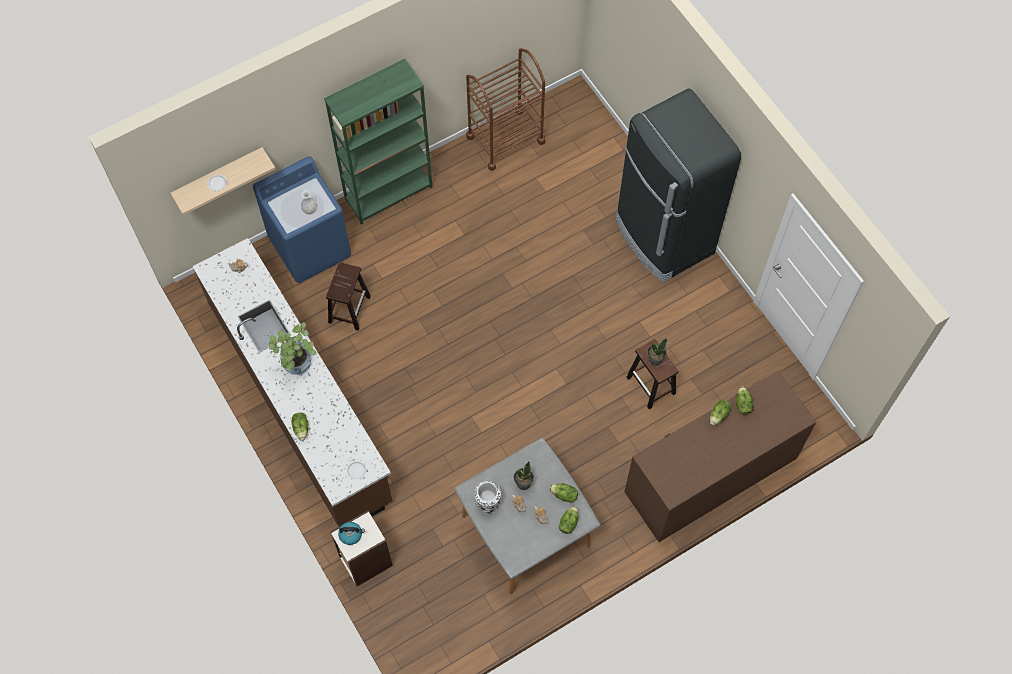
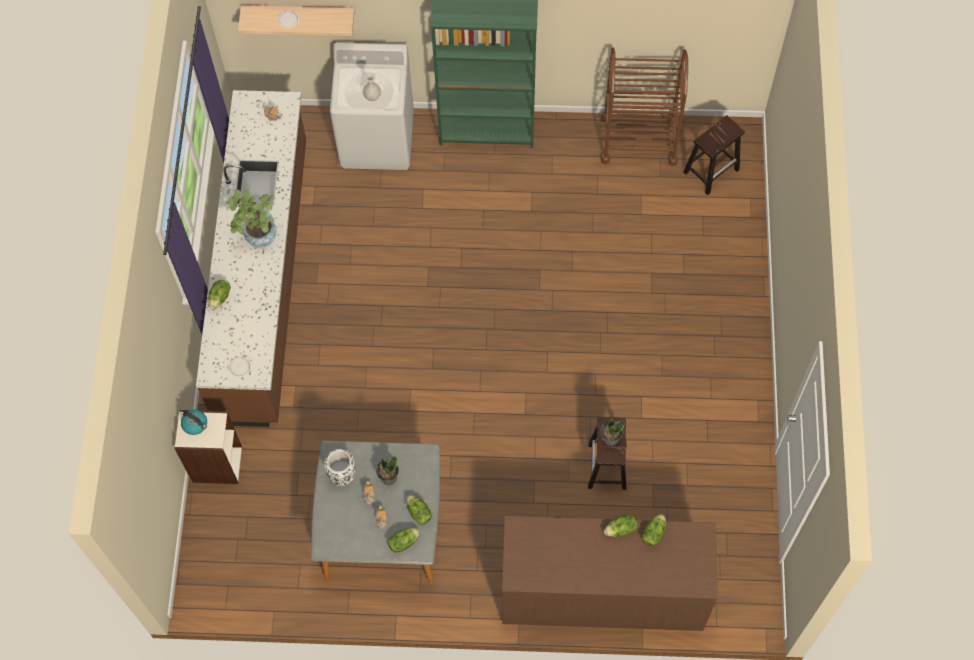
camera: 35 degrees right, 0 degrees up
(310, 247) = (377, 140): blue washing machine -> white washing machine
(349, 308) = (371, 219): brown stool -> brown stool (711, 170)
(663, 237) = (728, 327): black fridge -> none

